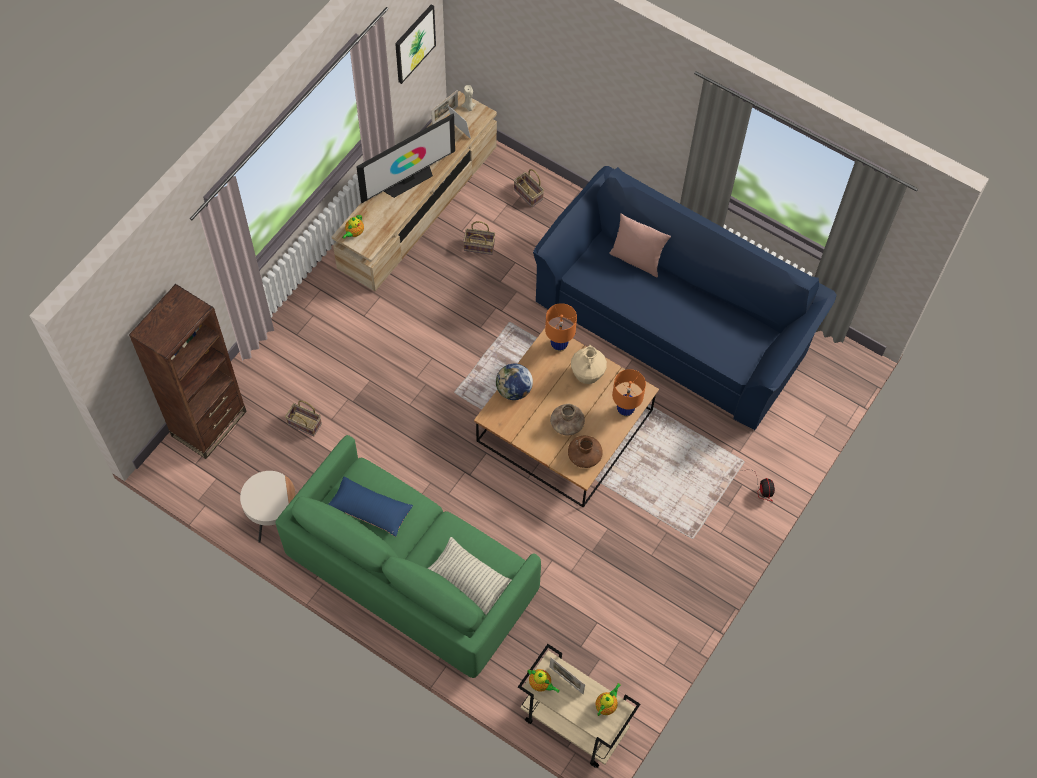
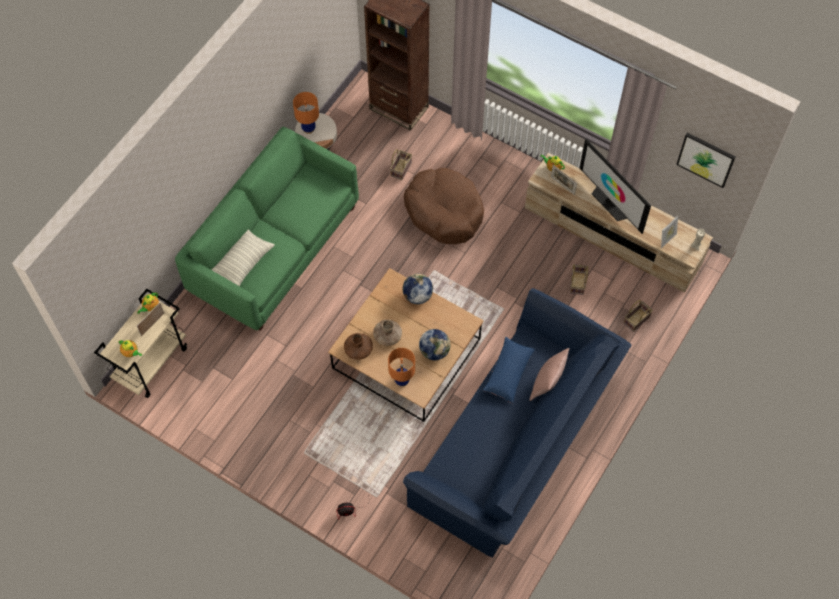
camera: 90 degrees right, 0 degrees up
(370, 509) = (302, 194): blue pillow -> blue pillow (508, 372)
(372, 377) = (444, 211): none -> brown dog bed
(445, 116) = (683, 227): picture frame -> picture frame (562, 186)
(559, 345) = (462, 329): orange table lamp -> orange table lamp (308, 129)
(587, 375) = (434, 351): beige vase -> globe

